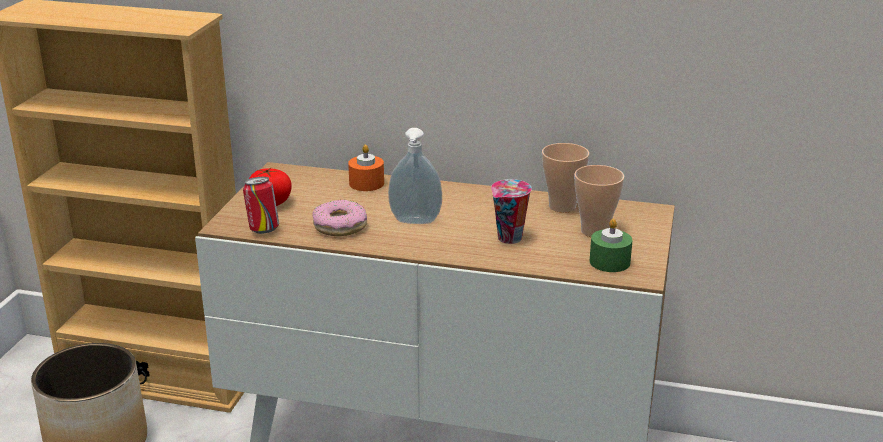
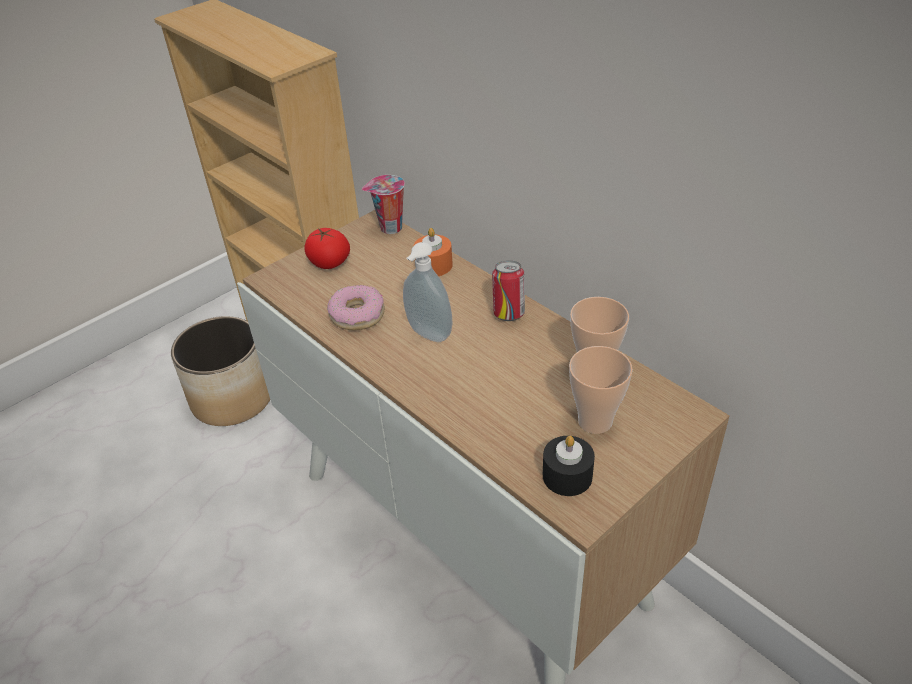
camera: 35 degrees right, 15 degrees up
(263, 230) = (292, 295): can -> can (508, 314)
(509, 239) = (494, 395): cup -> cup (389, 228)
(609, 262) = (567, 476): green candle -> black candle

